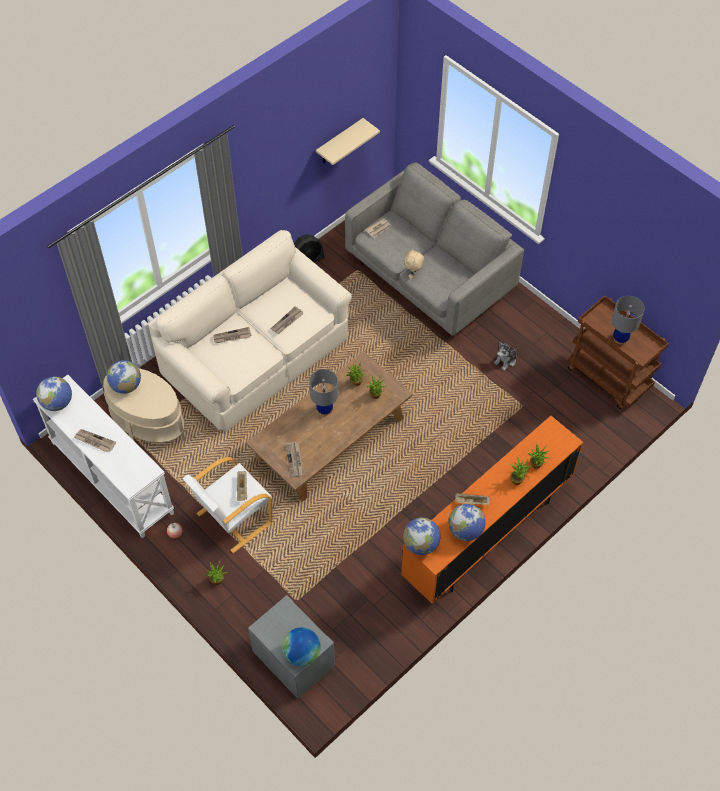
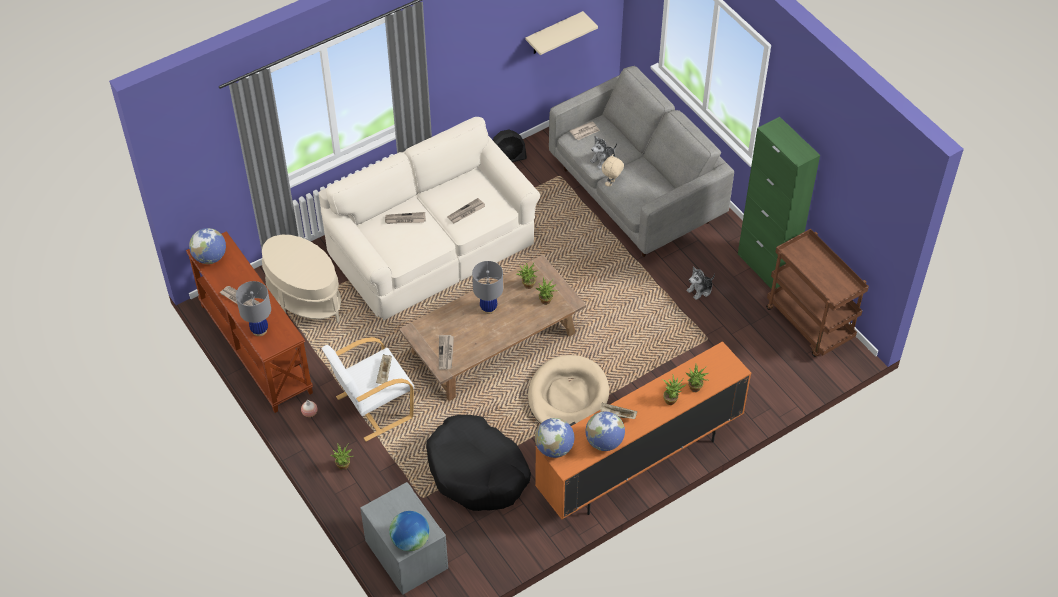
camera: 10 degrees right, 5 degrees down
(111, 478) = (254, 348): white console table -> brown console table
(126, 386) = (285, 253): globe -> none
(342, 566) = (477, 471): none -> black dog bed
(401, 253) = (603, 160): none -> plush toy
(409, 480) = (568, 397): none -> beige dog bed
(559, 331) = (765, 267): none -> green cabinet
(620, 339) = (817, 275): grey table lamp -> grey table lamp (259, 330)

